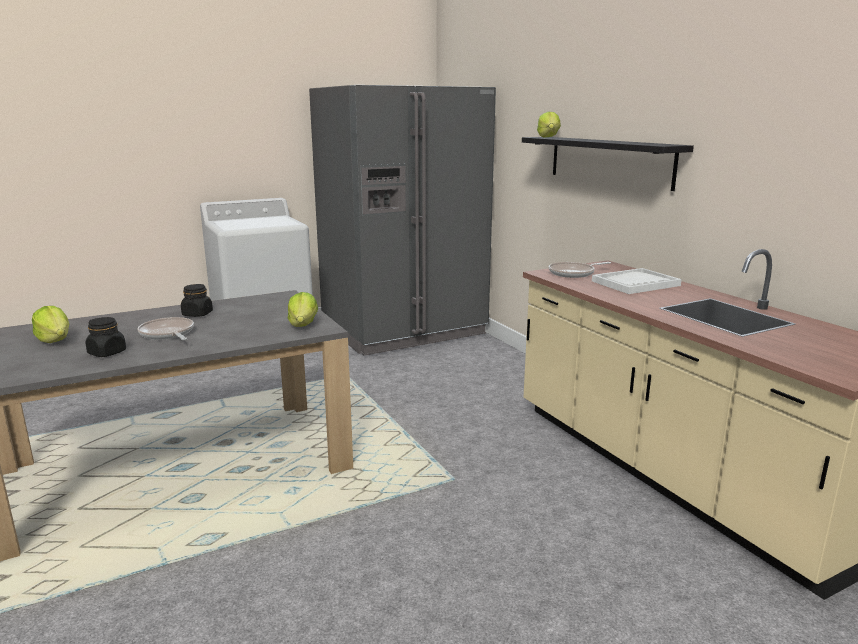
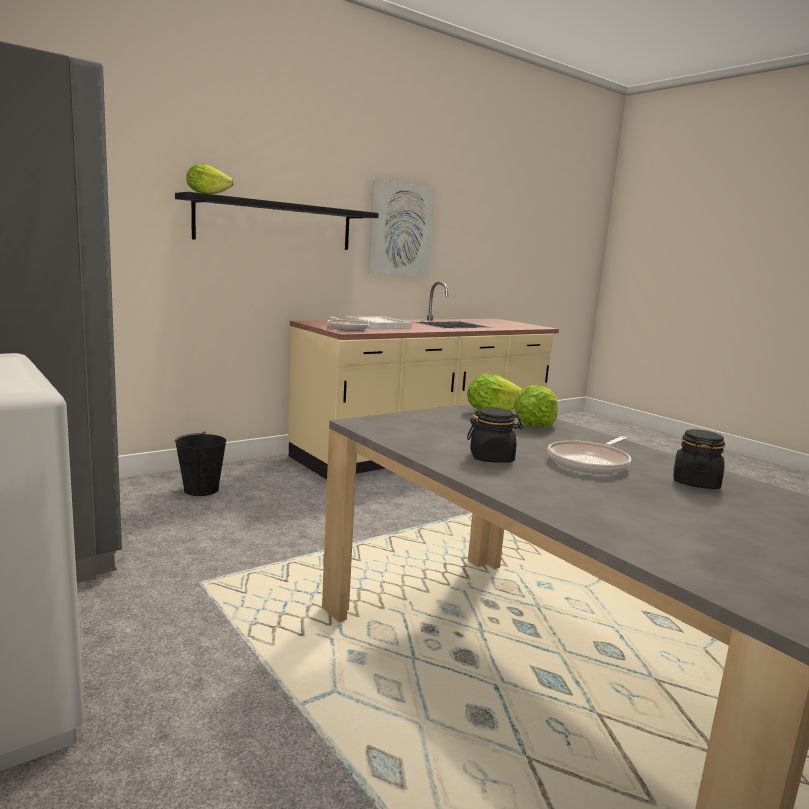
camera: 100 degrees left, 5 degrees down
(55, 340) = (713, 529): lettuce -> lettuce (535, 425)
(493, 368) = (201, 489): none -> black bucket
(749, 167) = (400, 230): none -> picture

